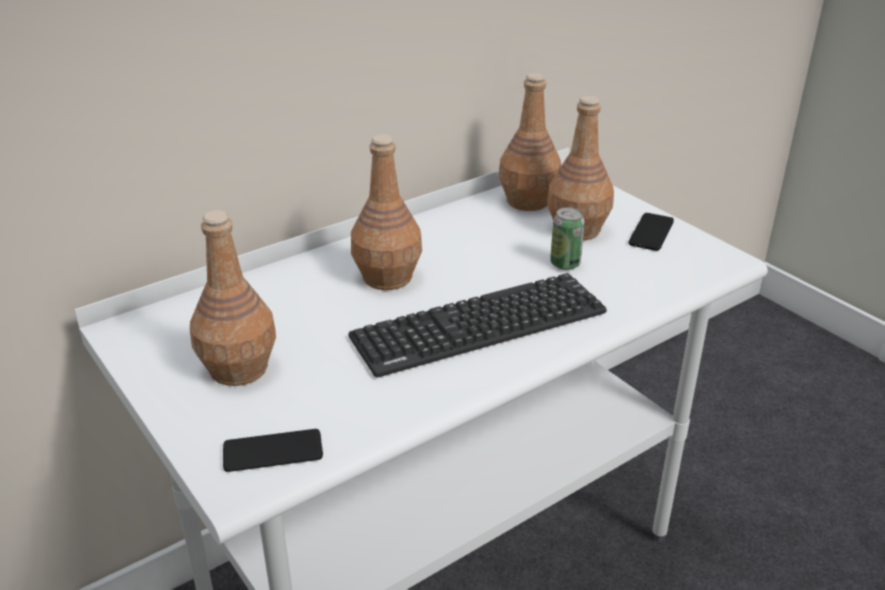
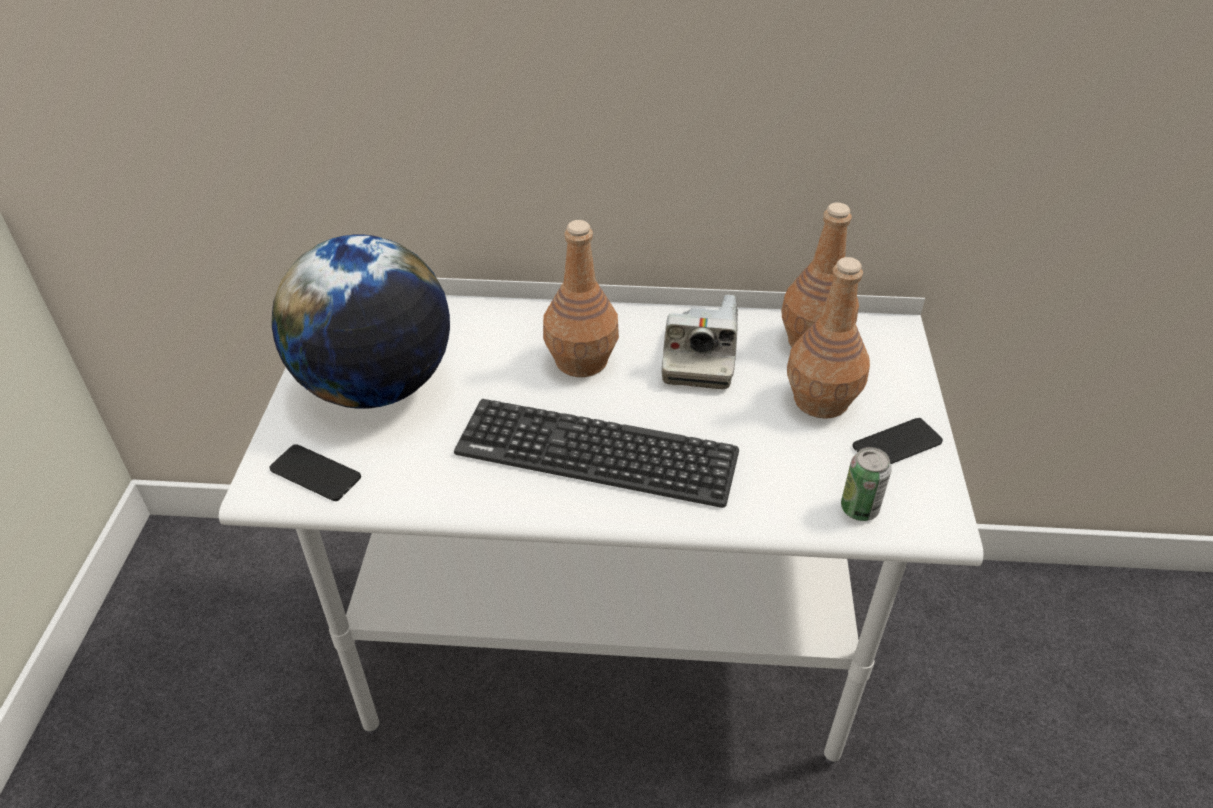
camera: 40 degrees right, 10 degrees up
(240, 368) = (376, 386): brown bottle -> globe
(469, 240) = (699, 359): none -> camera
(565, 264) = (756, 432): can -> can (859, 509)

